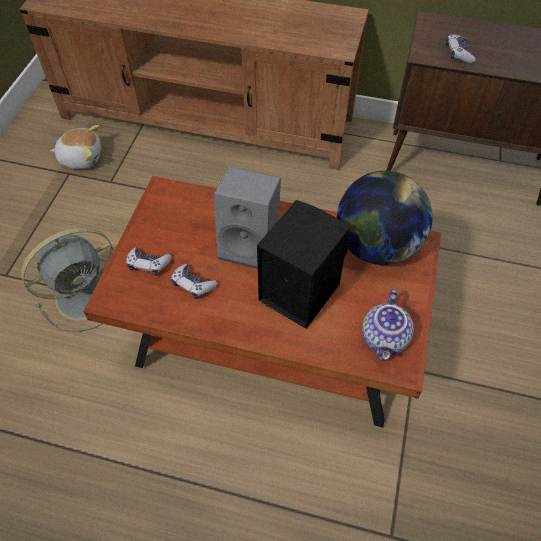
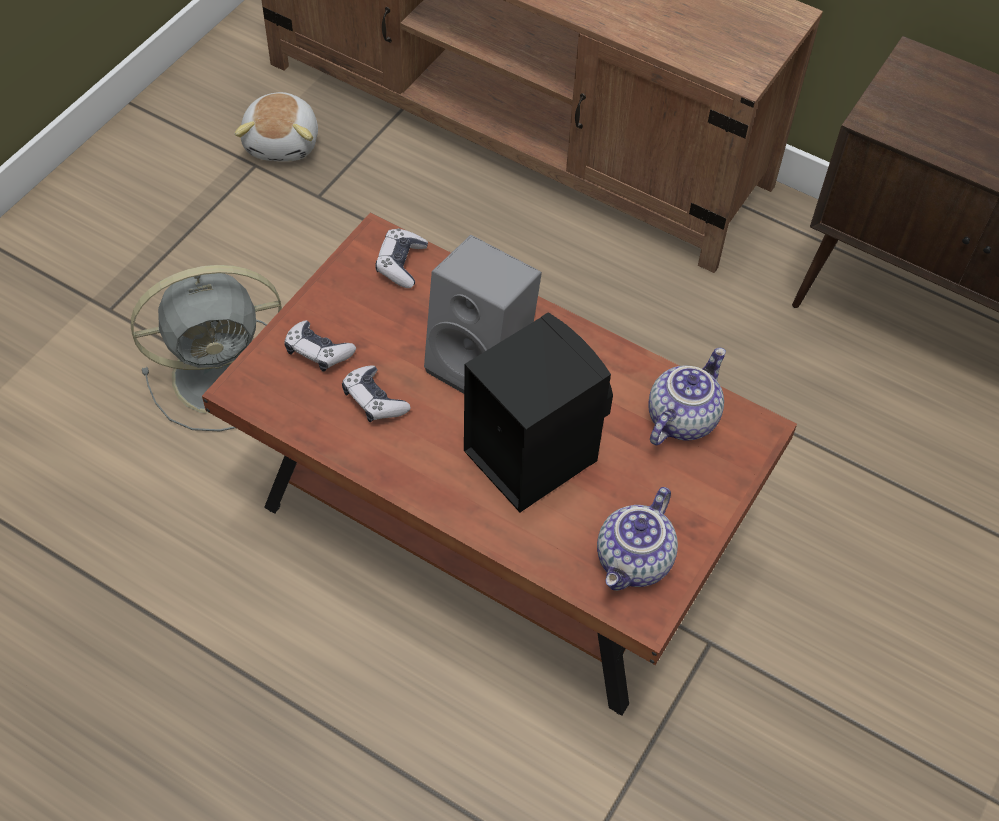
camera: 15 degrees right, 0 degrees up
(81, 157) = (283, 142): plush toy -> plush toy turned 75 degrees clockwise
(376, 246) = (681, 417): globe -> teapot
(458, 54) = (935, 131): game controller -> game controller (401, 264)

